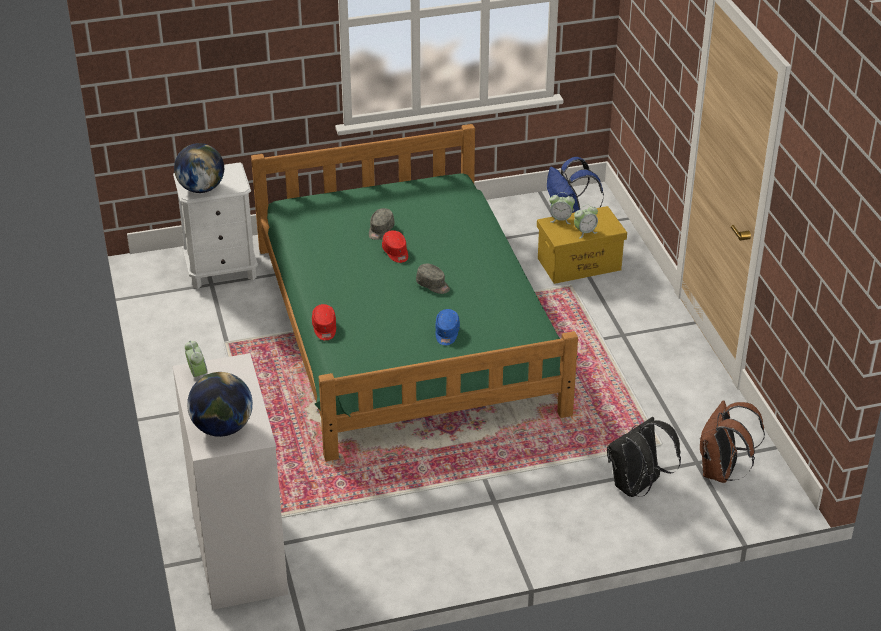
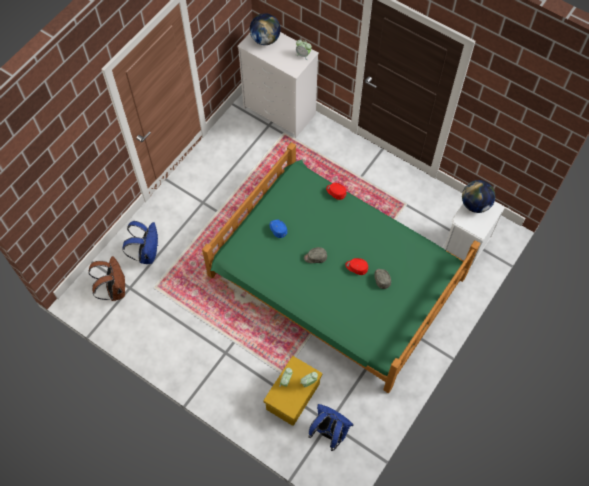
camera: 140 degrees right, 25 degrees up
(637, 487) = (147, 253): black backpack -> blue backpack

